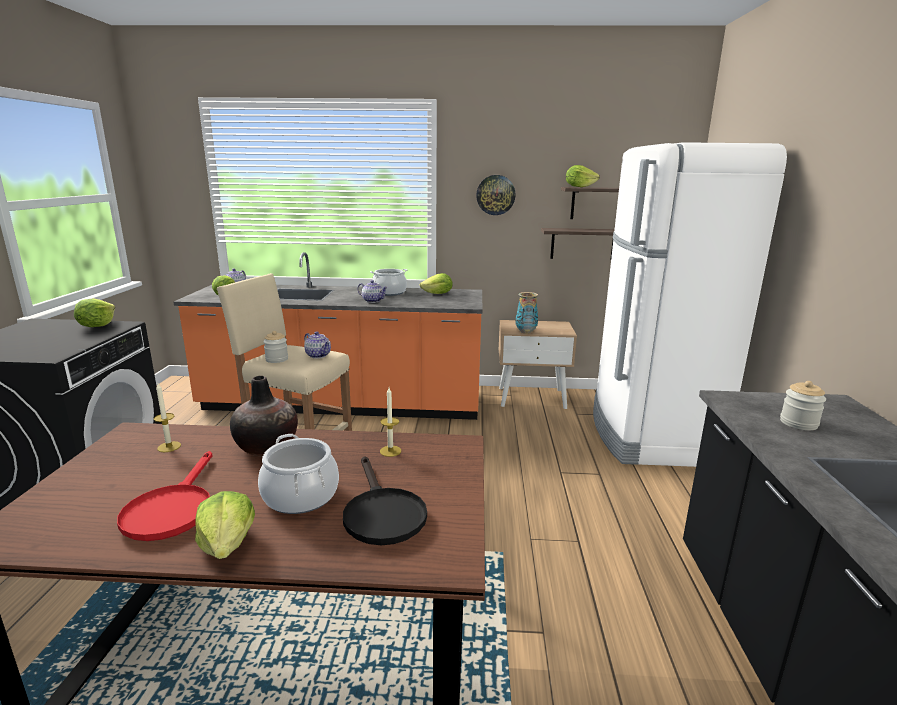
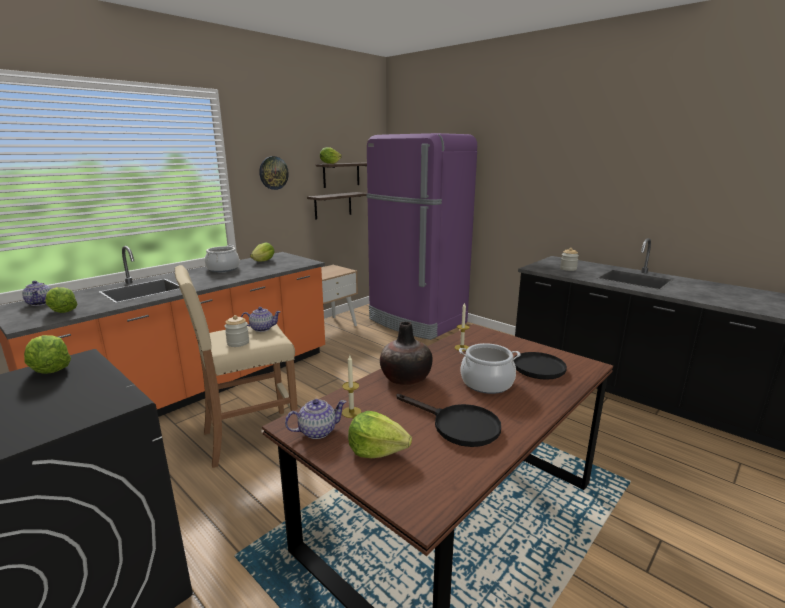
camera: 50 degrees left, 0 degrees up
(172, 509) = (457, 425): red frying pan -> black frying pan
(227, 544) = (521, 414): lettuce -> lettuce (377, 449)
(372, 300) = (231, 277): teapot -> teapot (317, 431)
(526, 332) = (326, 277): vase -> none
(649, 435) = (416, 321): white fridge -> purple fridge

